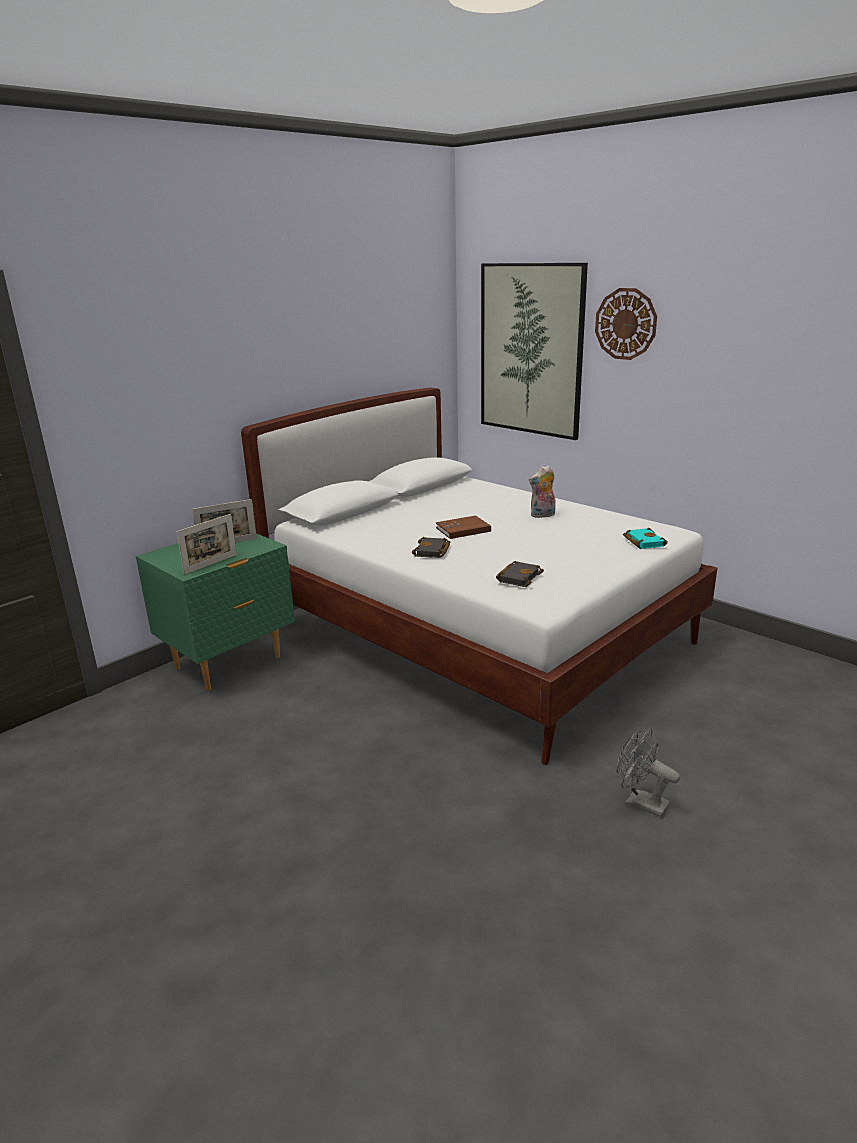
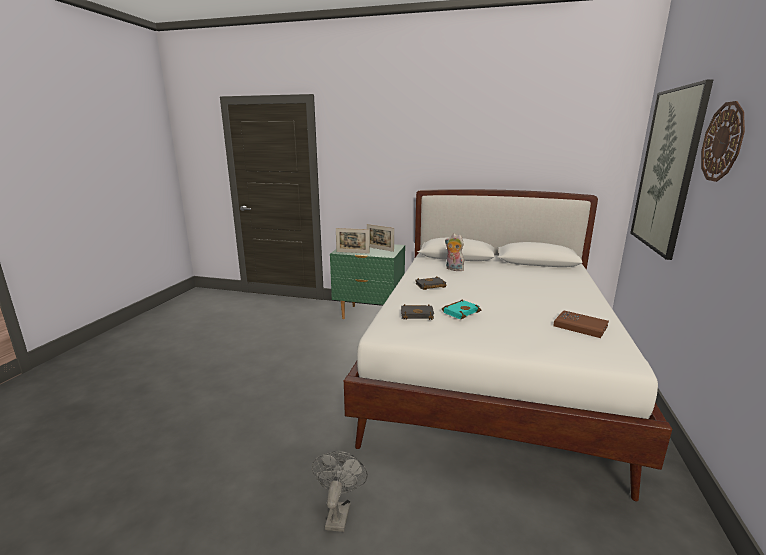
camera: 60 degrees right, 5 degrees down
(463, 529) = (478, 286): brown book -> brown book (580, 326)
(542, 515) = (553, 302): plush toy -> plush toy (453, 269)
(642, 542) = (565, 348): turquoise book -> turquoise book (460, 311)

